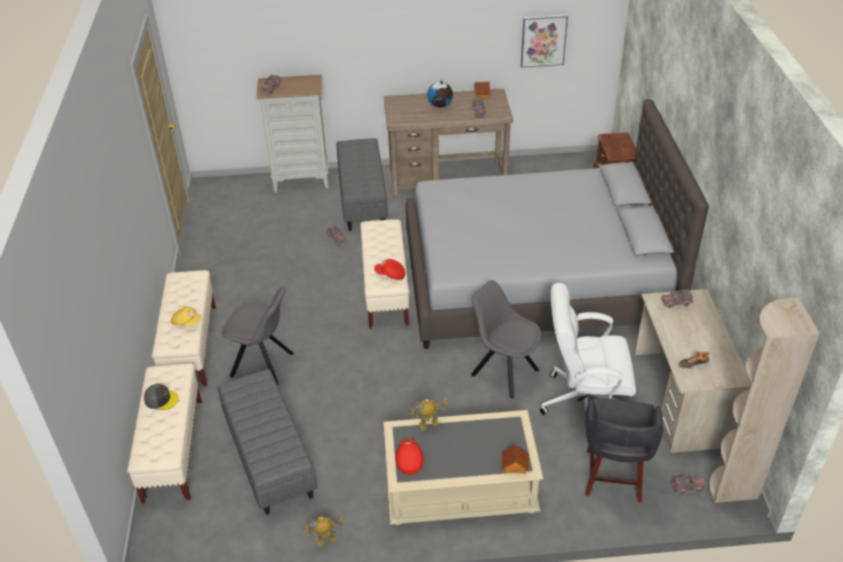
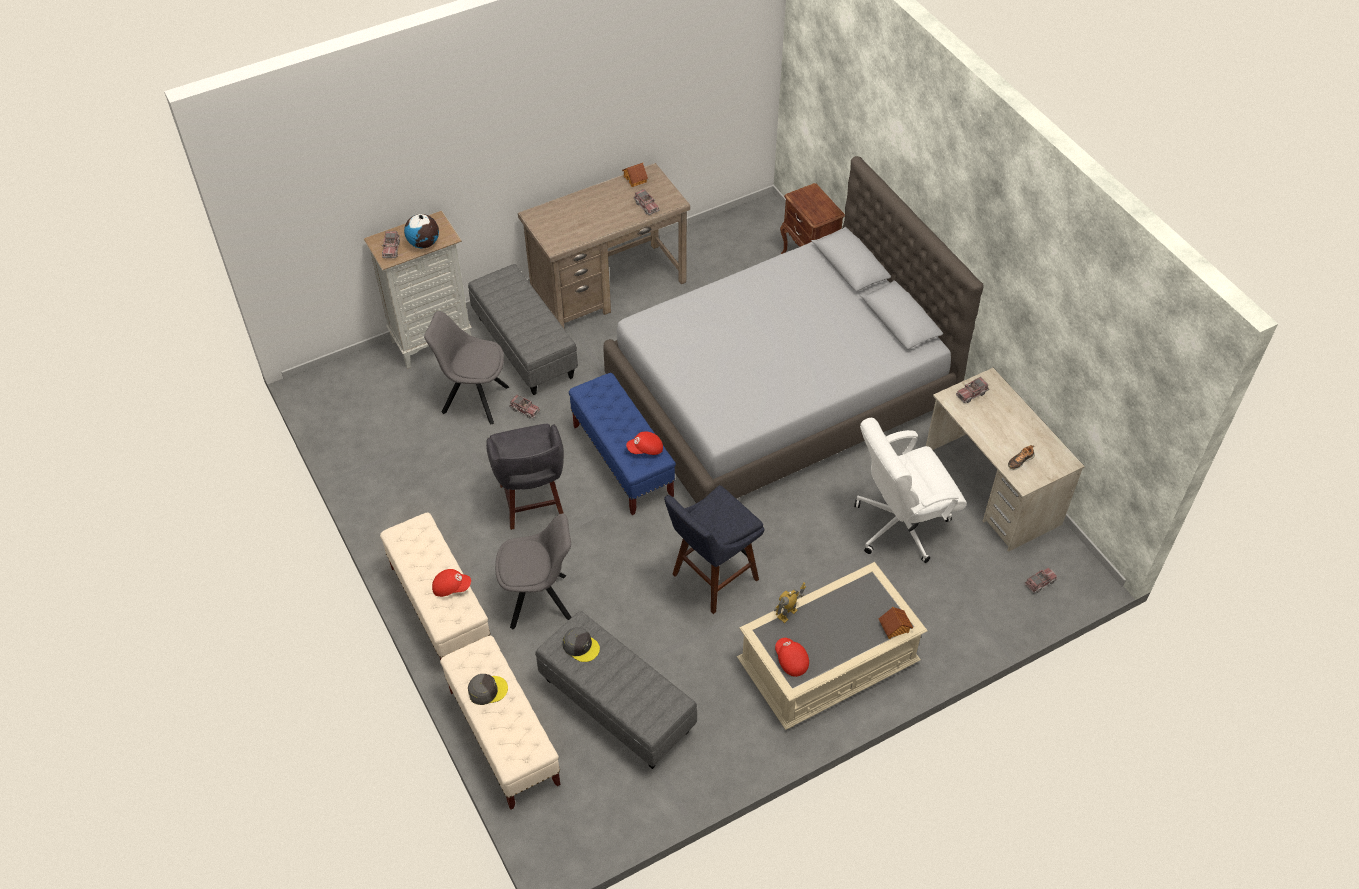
camera: 25 degrees left, 10 degrees up
(187, 322) = (451, 587): yellow cap -> red cap
(251, 393) = (581, 646): none -> grey cap
(326, 540) = (729, 771): toy robot -> none
(385, 291) = (623, 461): beige bench -> blue bench
(401, 392) = (711, 580): none -> blue stool
(440, 105) = (595, 209): globe -> globe (424, 243)
(504, 372) = (805, 519): grey chair -> grey chair (474, 400)
(543, 40) = (694, 96): picture -> none
(612, 478) = (968, 599): grey stool -> grey stool (532, 504)
(729, 487) = (1077, 568): beige bookcase -> none

